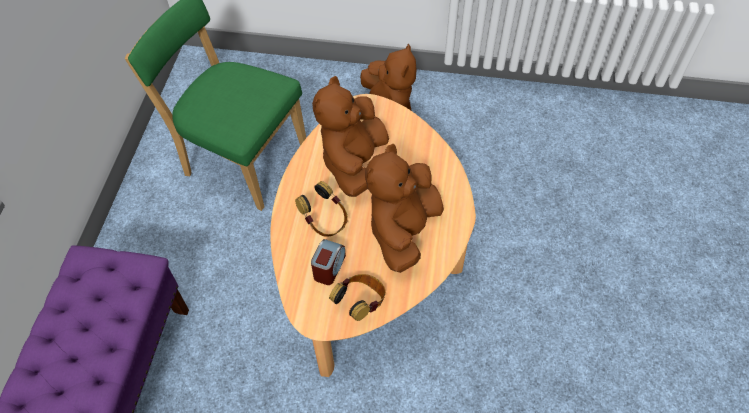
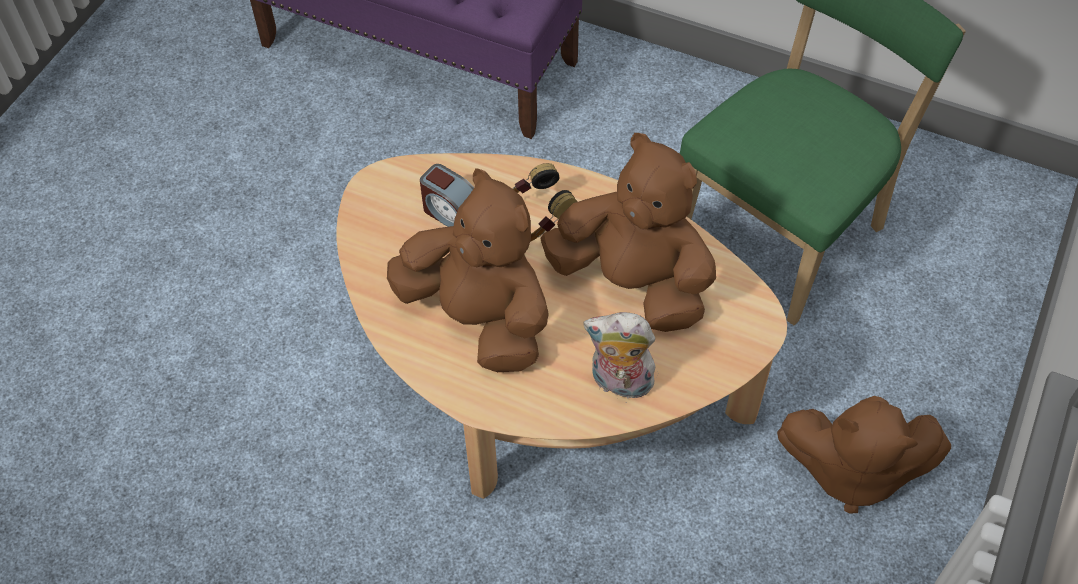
camera: 105 degrees right, 0 degrees up
(361, 302) = (381, 239): headphones -> none
(422, 155) = (619, 383): none -> plush toy

